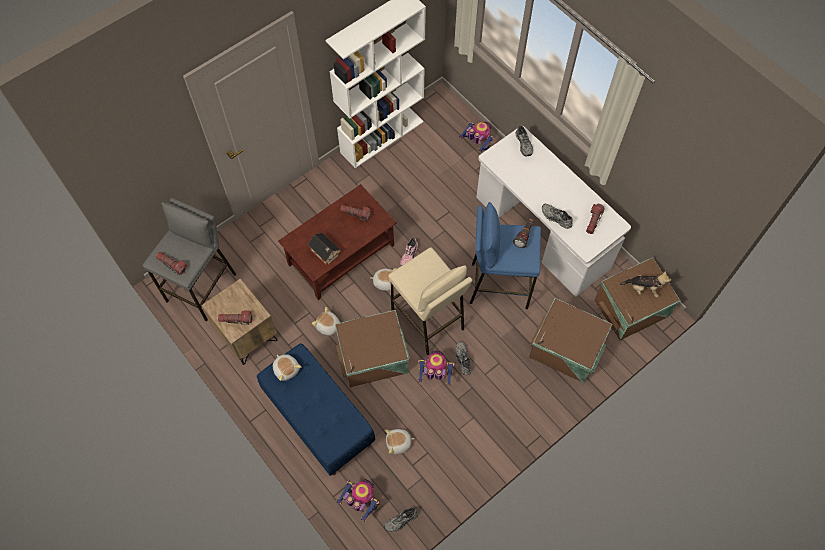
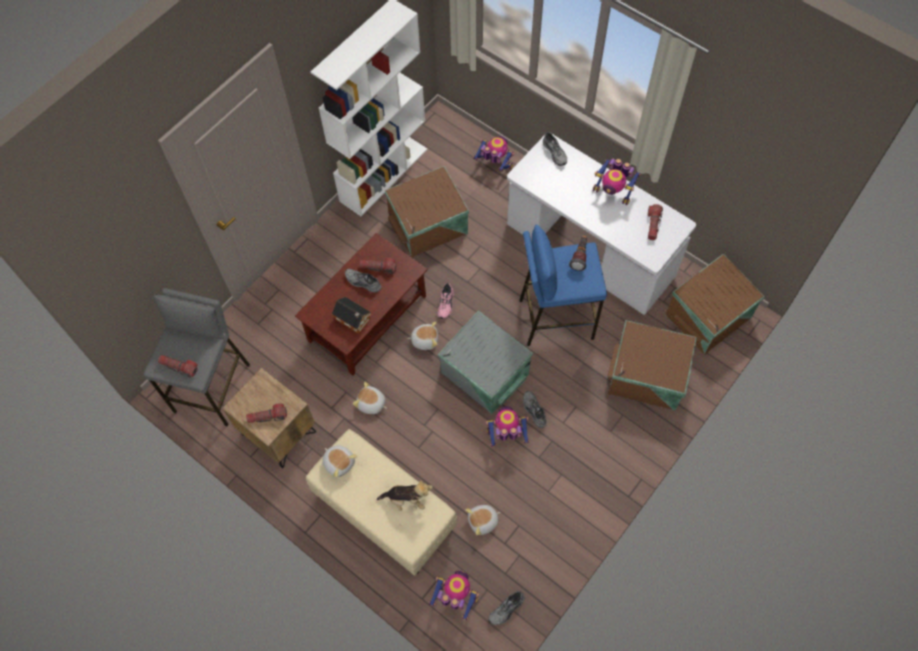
camera: 10 degrees left, 0 degrees up
(318, 418) = (384, 512): blue bench -> beige bench
(374, 358) = (432, 430): brown storage box -> brown storage box (429, 226)
(428, 321) = (484, 375): beige stool -> grey storage box
(555, 218) = (610, 229): grey shoe -> grey shoe (362, 283)
(565, 187) = (613, 192): none -> toy robot
(643, 289) = (721, 291): plush toy -> plush toy (407, 499)

